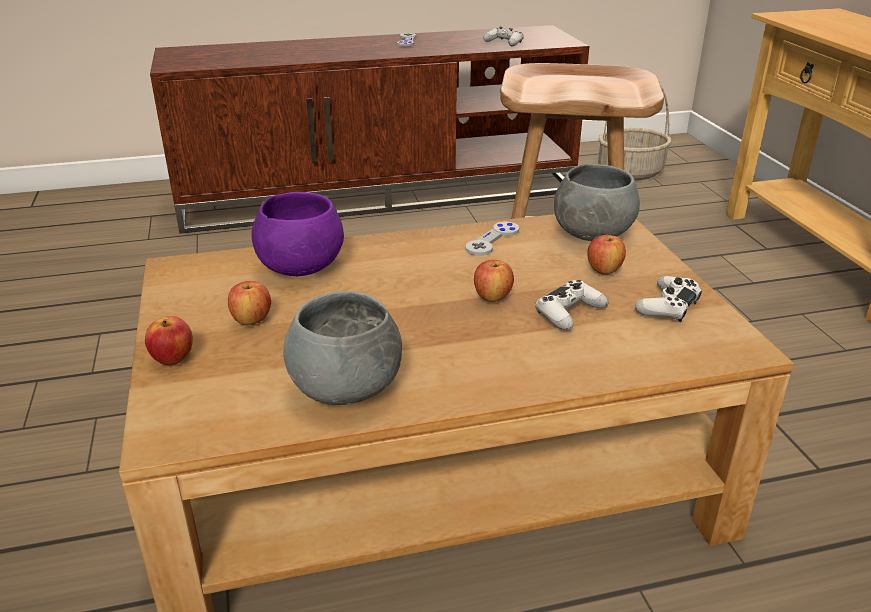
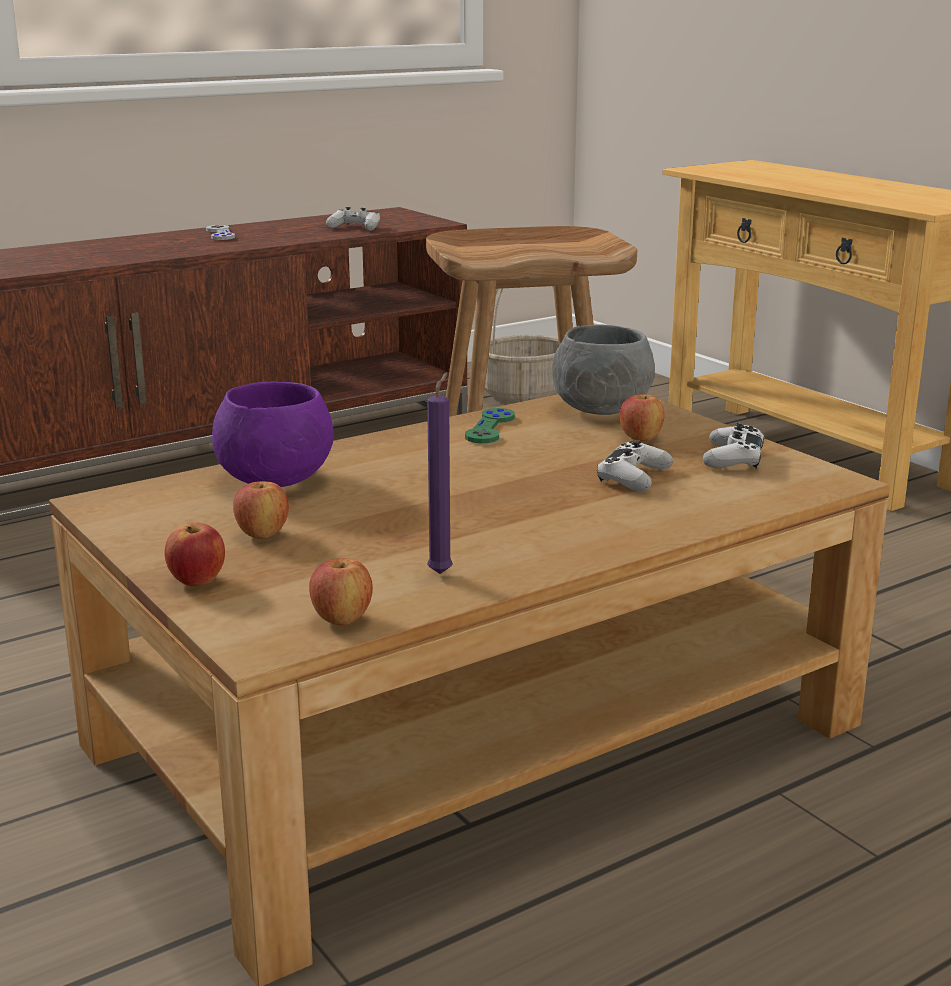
camera: 20 degrees left, 10 degrees down
(347, 388) = (442, 572): grey bowl -> purple candle
(492, 240) = (490, 428): grey game controller -> green game controller
(492, 297) = (536, 476): apple -> apple (341, 619)

